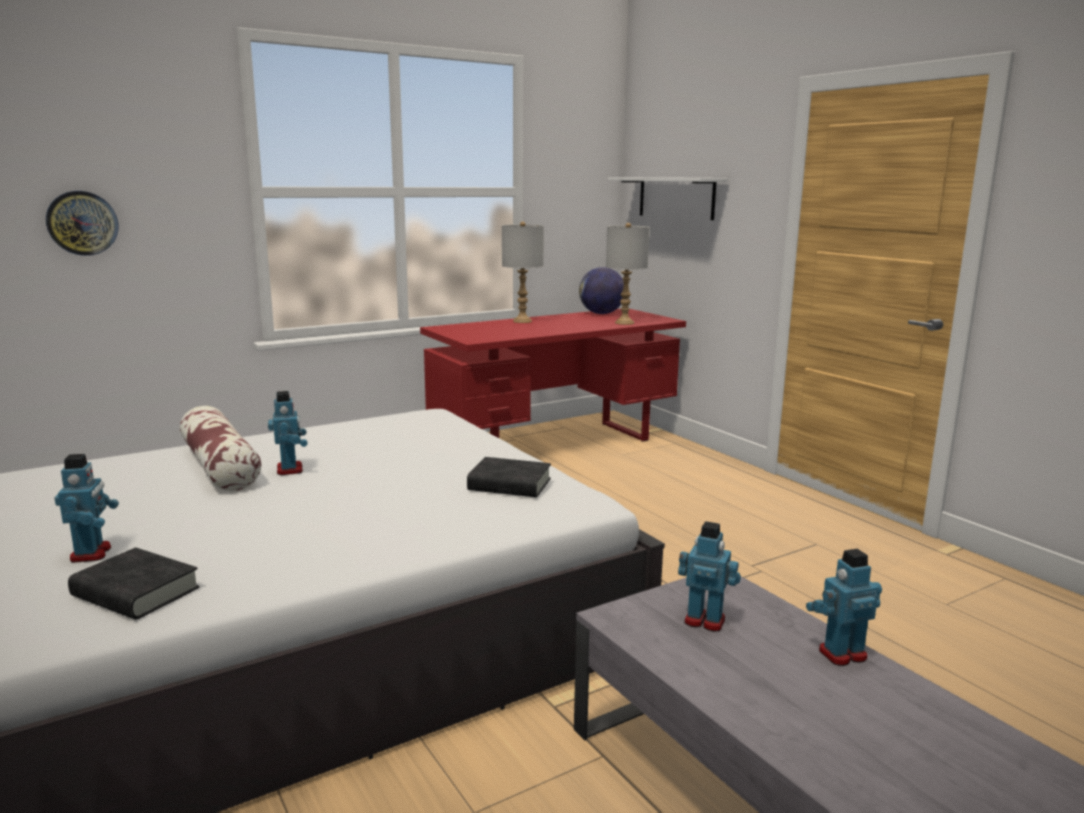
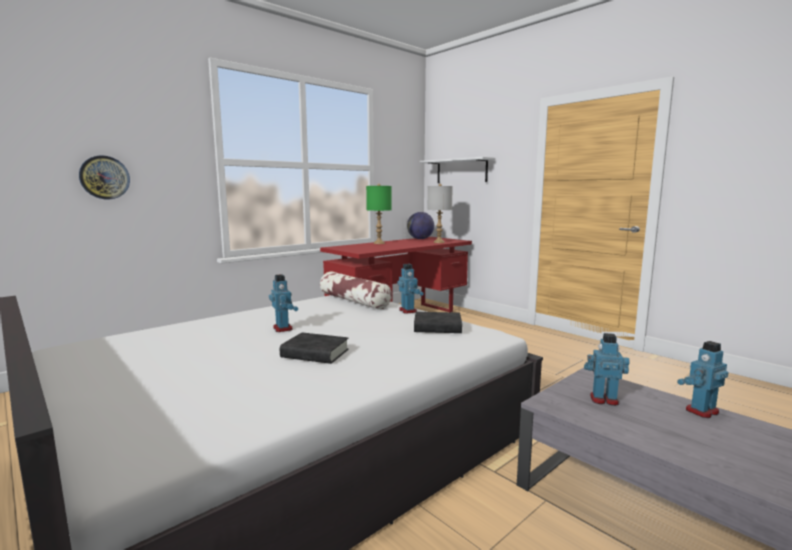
camera: 10 degrees left, 5 degrees down
(92, 553) = (172, 390): toy robot -> toy robot (408, 311)
(135, 592) = (225, 413): black book -> black book (315, 353)
(220, 466) = (231, 329): pillow -> pillow (354, 301)
(522, 321) = (379, 243): grey table lamp -> green table lamp

